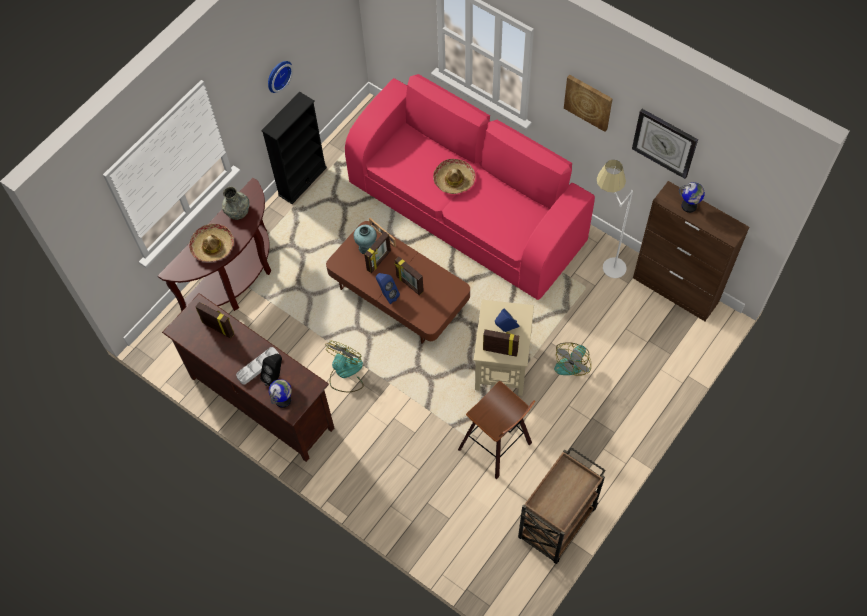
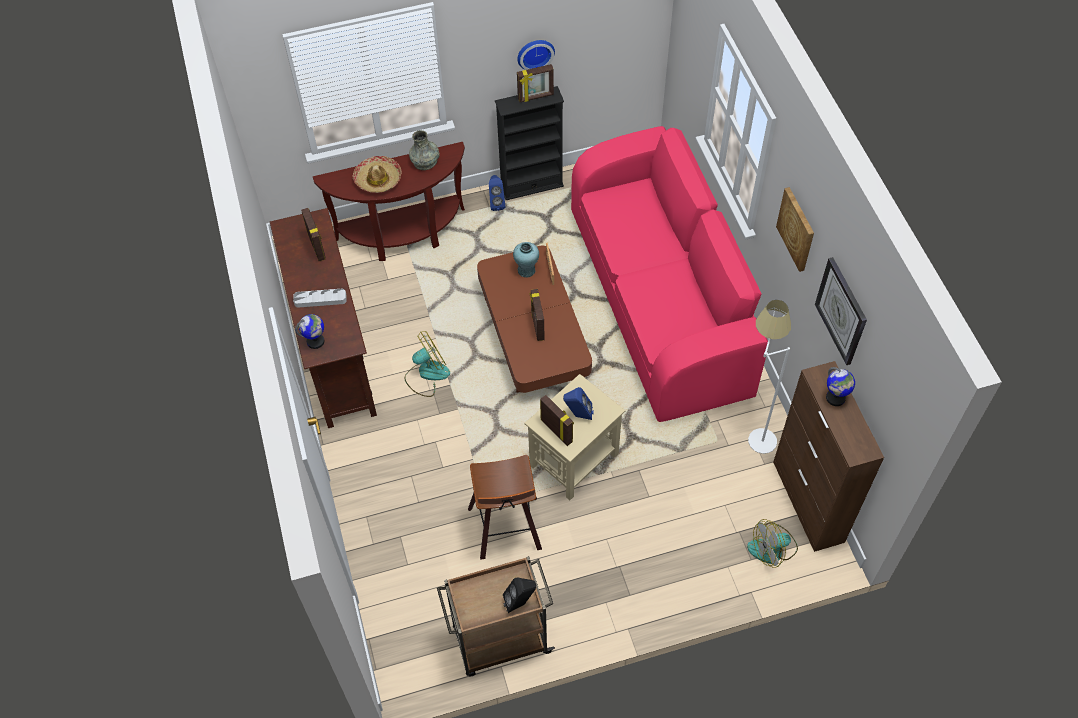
camera: 35 degrees right, 5 degrees down
(275, 377) = (326, 317): black speaker -> black speaker (520, 603)
(379, 261) = (527, 288): picture frame -> picture frame (535, 97)
(387, 295) = (509, 323): blue speaker -> blue speaker (496, 203)
(454, 180) = (653, 255): hat -> none
(572, 361) = (645, 501): fan -> fan (772, 548)

